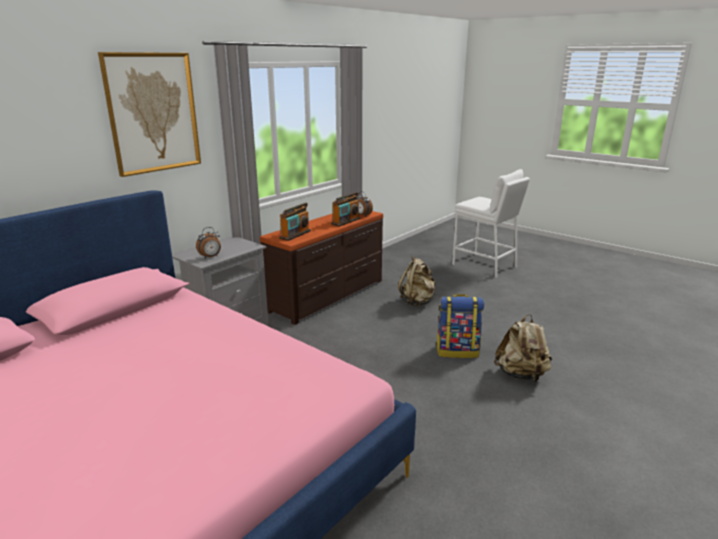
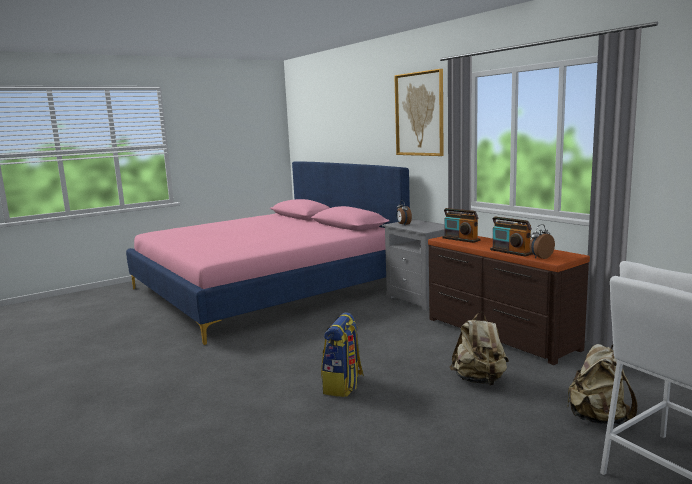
camera: 105 degrees right, 10 degrees down
(521, 374) = (275, 412): beige backpack -> beige backpack (598, 418)

